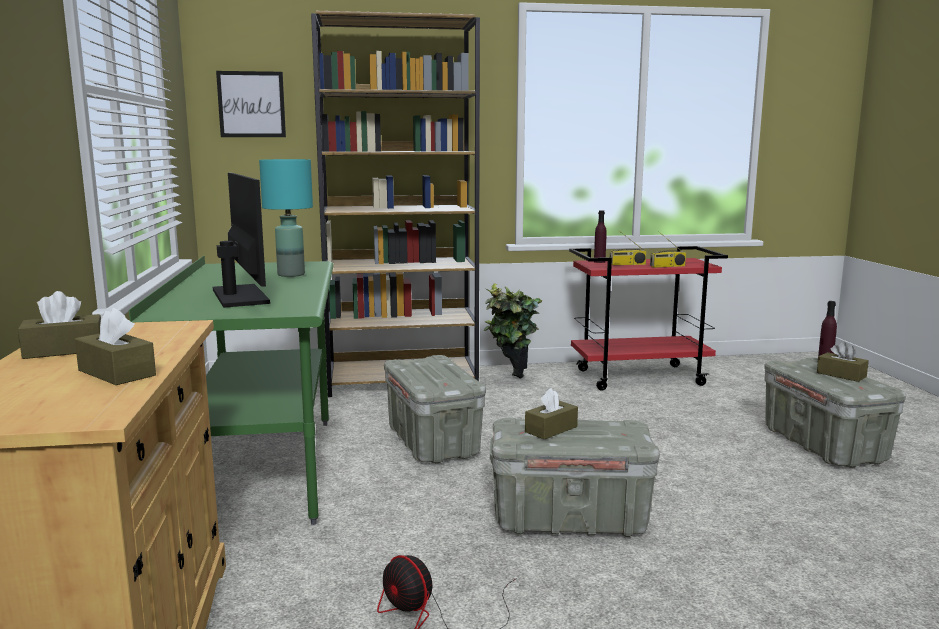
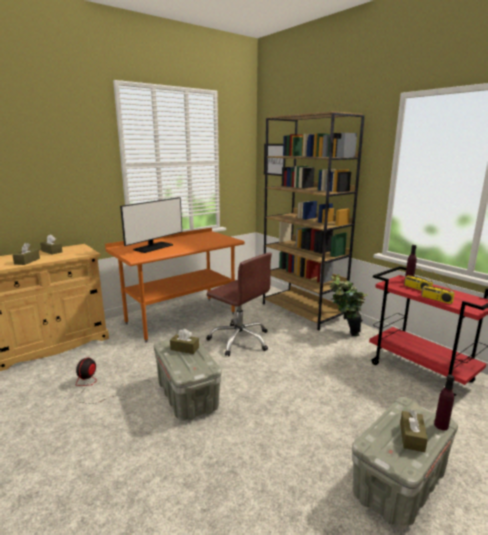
camera: 60 degrees right, 5 degrees up
(263, 470) = (181, 318): green desk -> orange desk
(290, 275) = (203, 243): turquoise table lamp -> none
(433, 442) = (240, 340): grey storage box -> brown office chair

